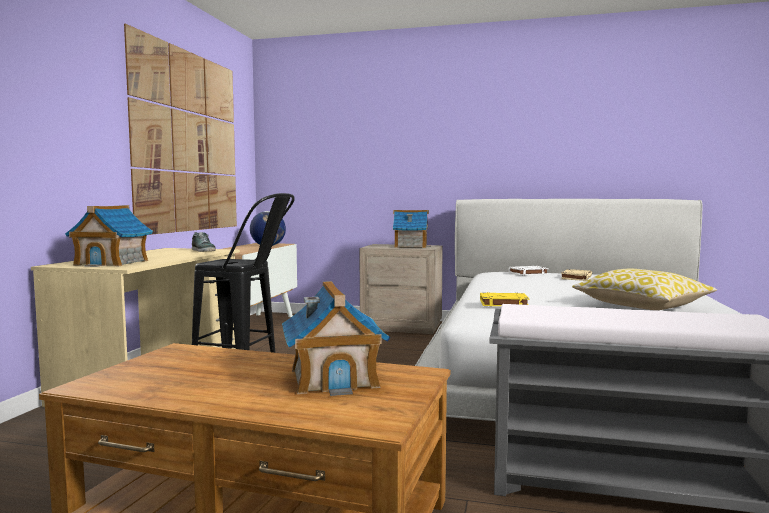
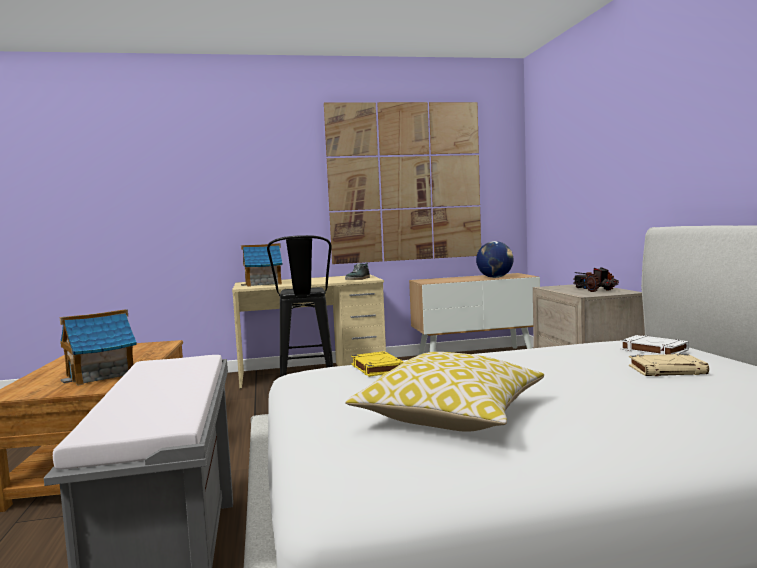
camera: 65 degrees right, 0 degrees up
(410, 246) = (594, 290): toy house -> toy truck

